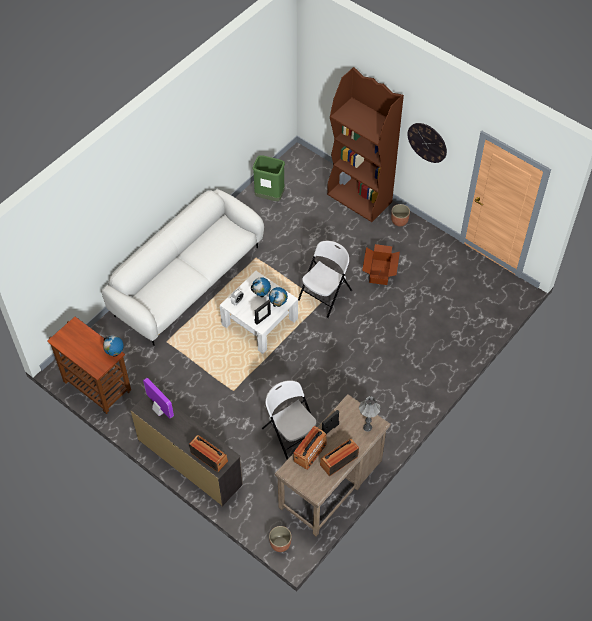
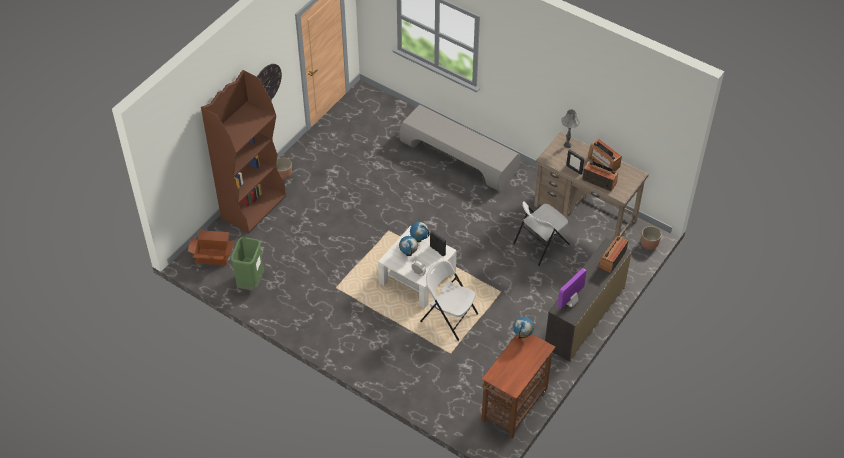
camera: 95 degrees left, 5 degrees down
(187, 281) = (371, 344): white sofa -> none
(325, 295) = (380, 228): white chair -> white chair (449, 317)
(380, 272) = (348, 187): cardboard box -> cardboard box (212, 256)
(419, 370) = (459, 157): none -> grey bench

